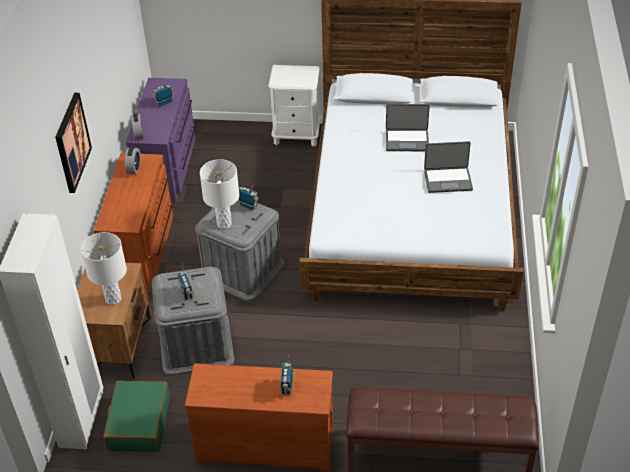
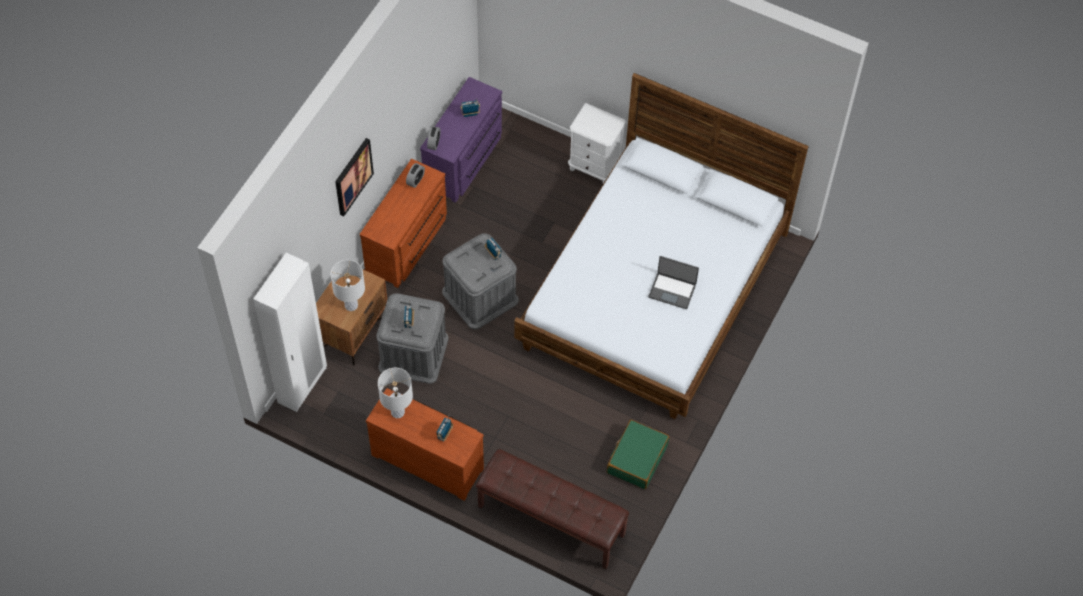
camera: 20 degrees right, 15 degrees up
(138, 423) = (342, 405): green suitcase -> green suitcase (637, 458)
(224, 224) = (466, 265): white table lamp -> white table lamp (397, 412)
(407, 140) = (661, 234): laptop -> none

